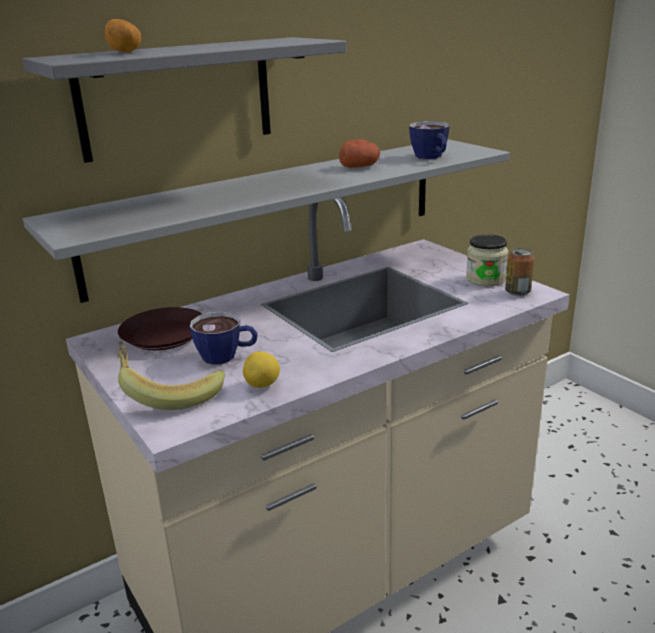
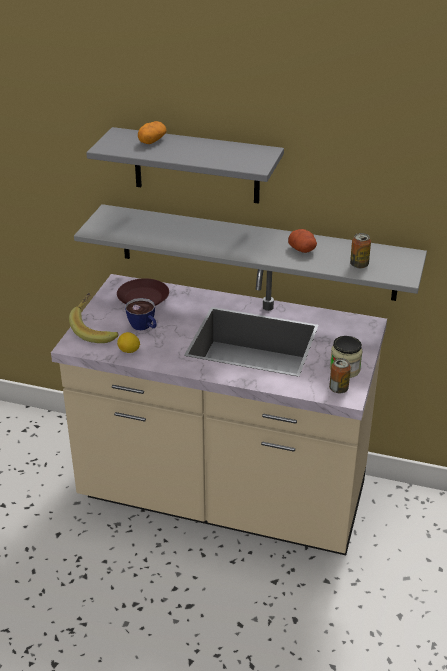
camera: 50 degrees right, 10 degrees up
(431, 157) = (359, 265): cup -> can

